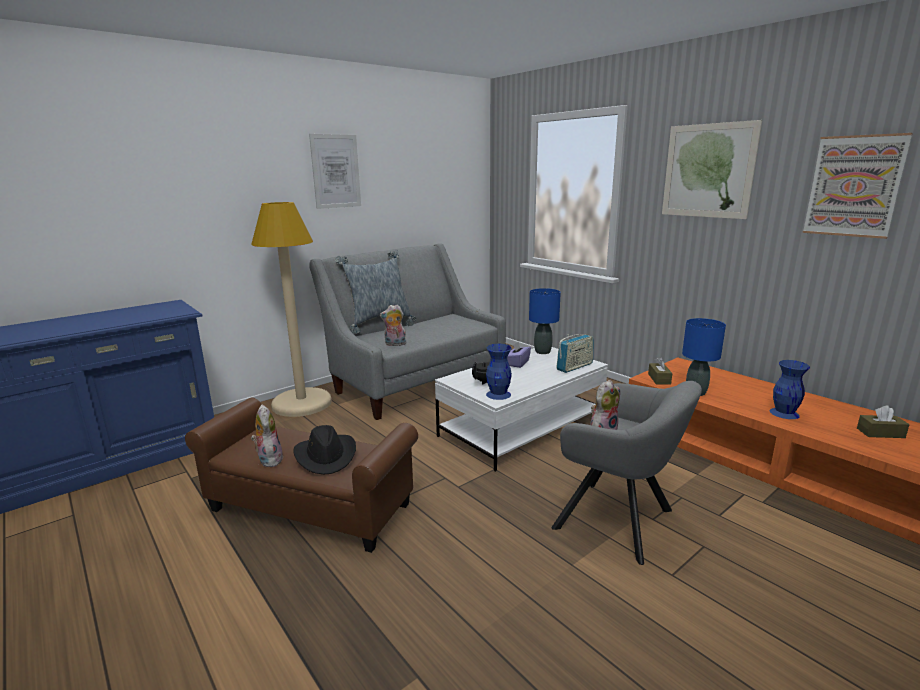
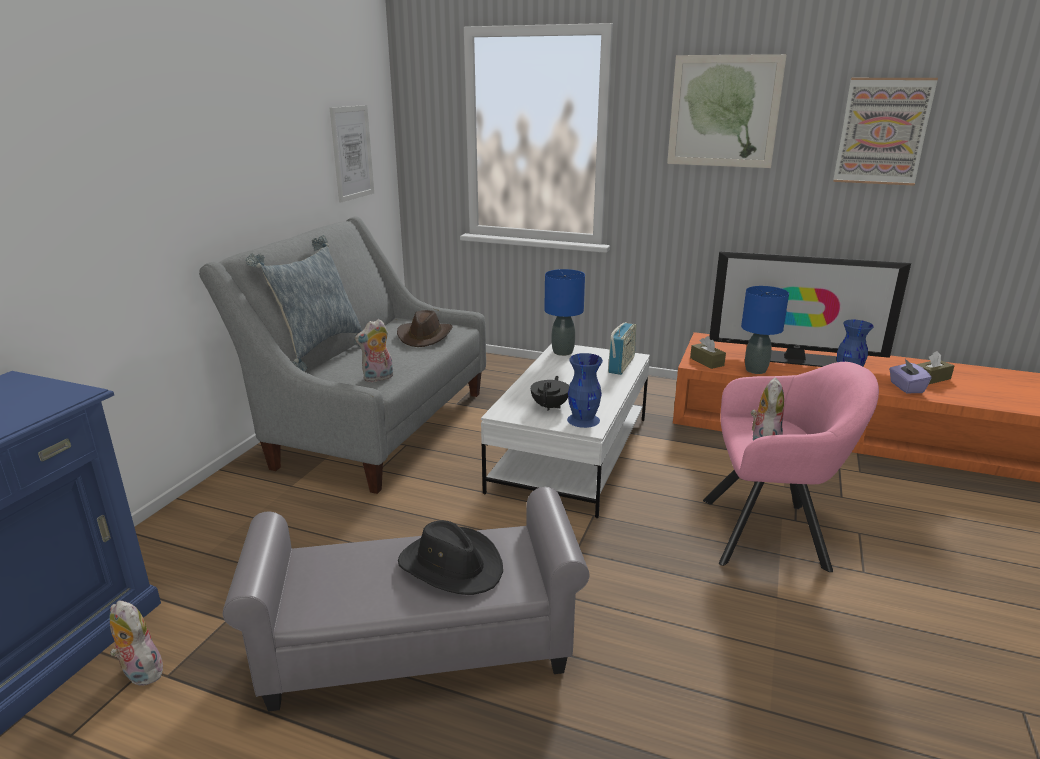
camera: 30 degrees left, 5 degrees up
(269, 459) = (373, 598): plush toy -> plush toy (139, 672)
(302, 403) = (231, 499): beige floor lamp -> none
(310, 507) = (418, 647): brown ottoman -> grey ottoman
(336, 171) = (216, 113): picture -> picture (352, 153)
(454, 326) = (425, 336): none -> brown hat
(517, 363) = (554, 373): purple tissue box -> purple tissue box (906, 387)
(620, 522) = (772, 534): grey armchair -> pink armchair
(746, 391) = (794, 359): none -> television

